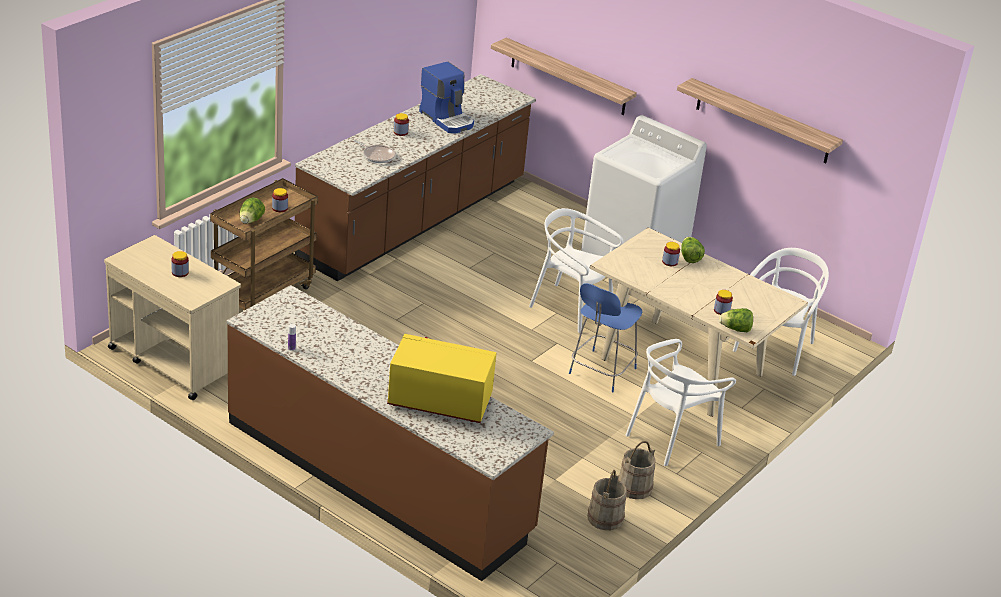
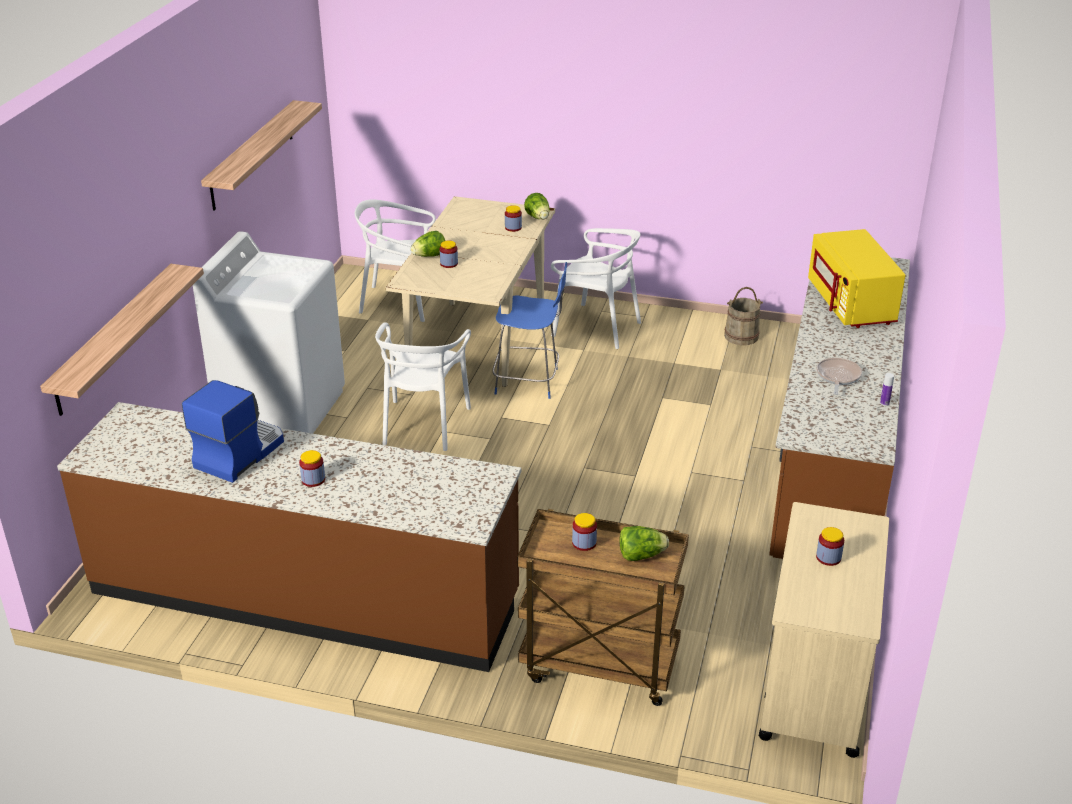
camera: 110 degrees left, 0 degrees up
(377, 156) = (402, 478): frying pan -> frying pan (837, 377)
(634, 487) = (686, 331): beige bucket -> none

